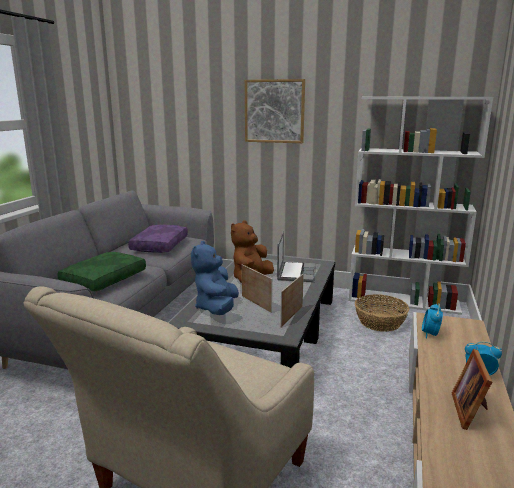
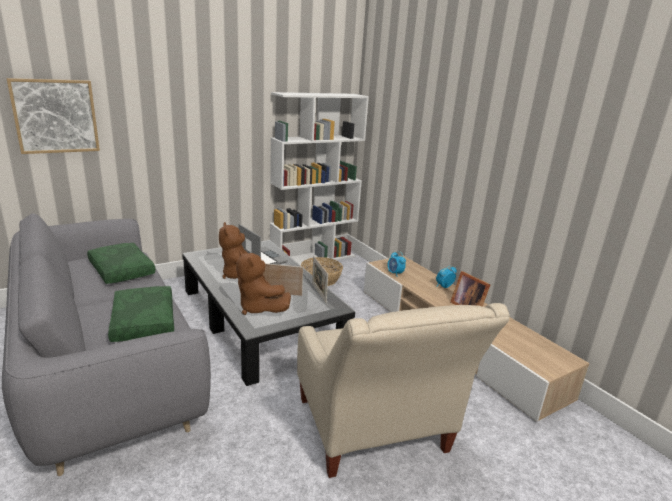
camera: 50 degrees left, 5 degrees up
(159, 245) = (120, 270): purple pillow -> green pillow
(217, 308) = (259, 308): blue plush toy -> brown plush toy
(274, 111) = (187, 105): picture -> picture (56, 116)

